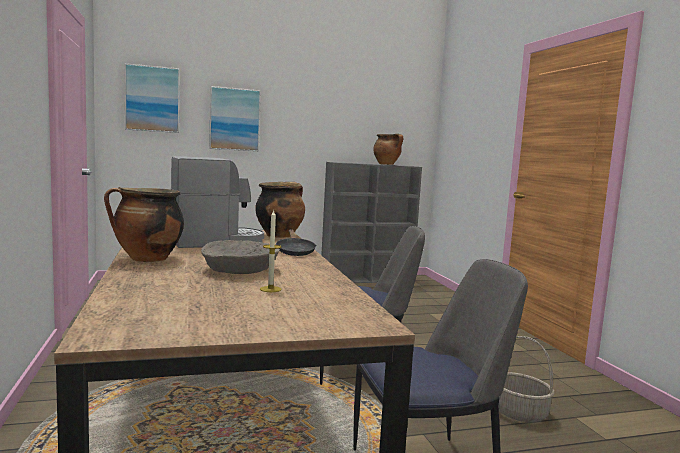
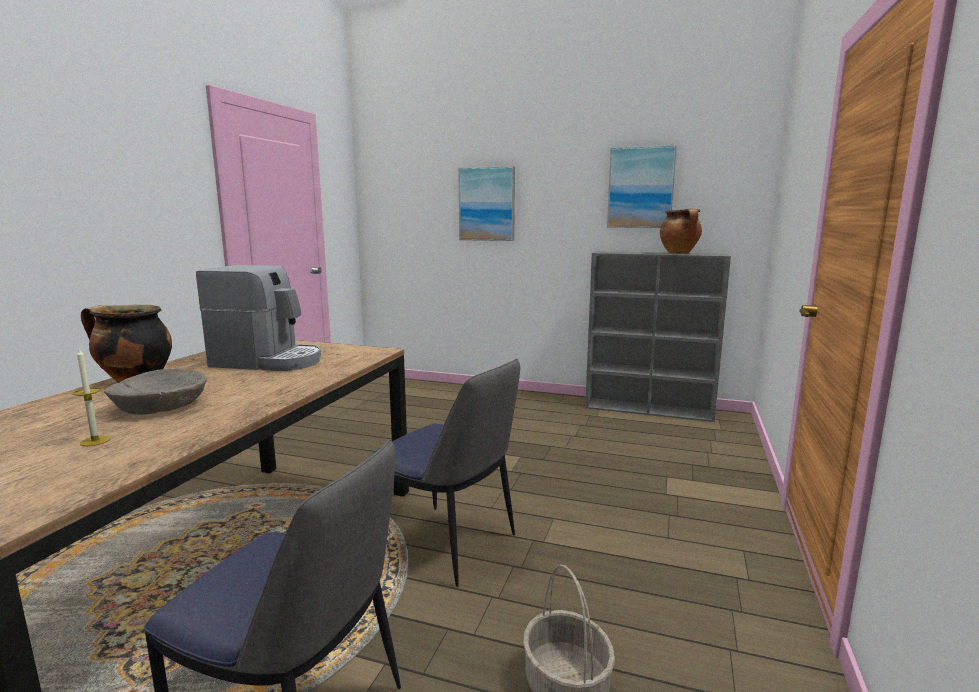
camera: 35 degrees right, 5 degrees up
(152, 99) = (404, 188): picture -> picture (641, 187)
(279, 235) = (361, 357): cooking pot -> none
(294, 251) = (298, 385): black frying pan -> none

